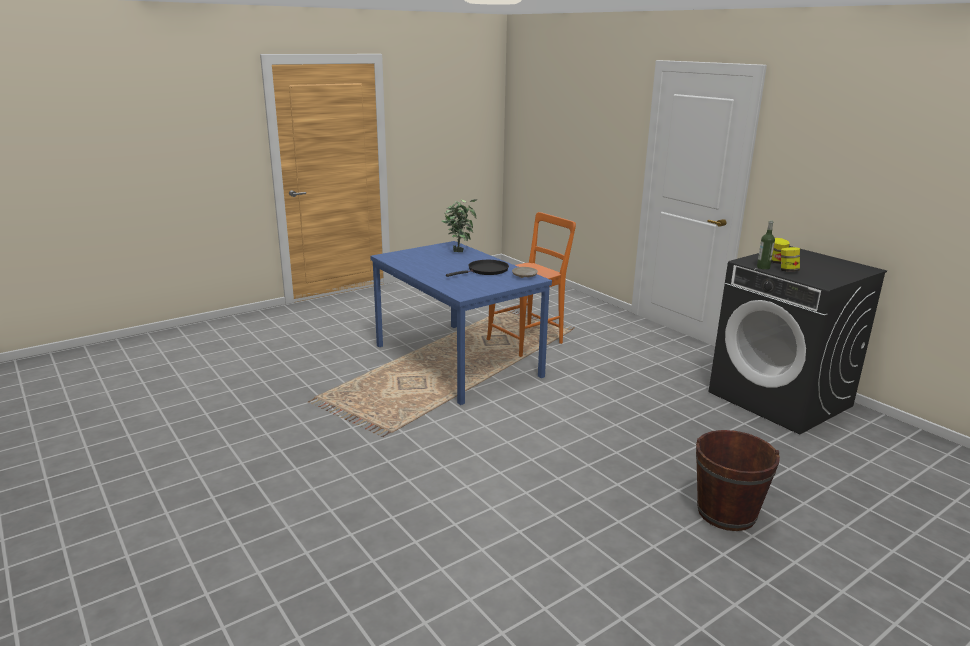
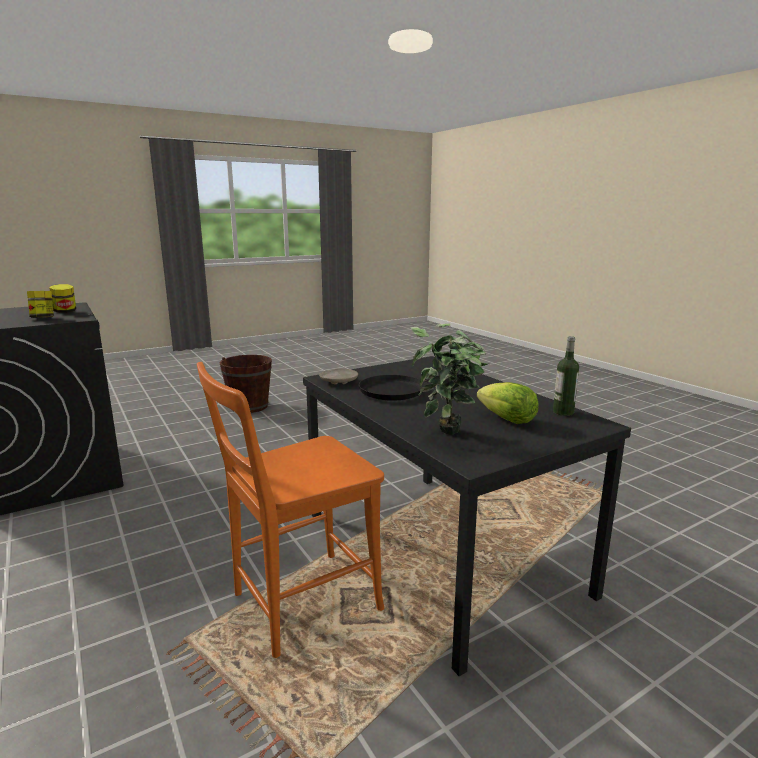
camera: 175 degrees left, 5 degrees down
(428, 257) = (507, 420): none -> lettuce
(458, 360) = (437, 551): blue dining table -> black dining table
(763, 267) = (81, 314): bottle -> bottle (563, 412)

